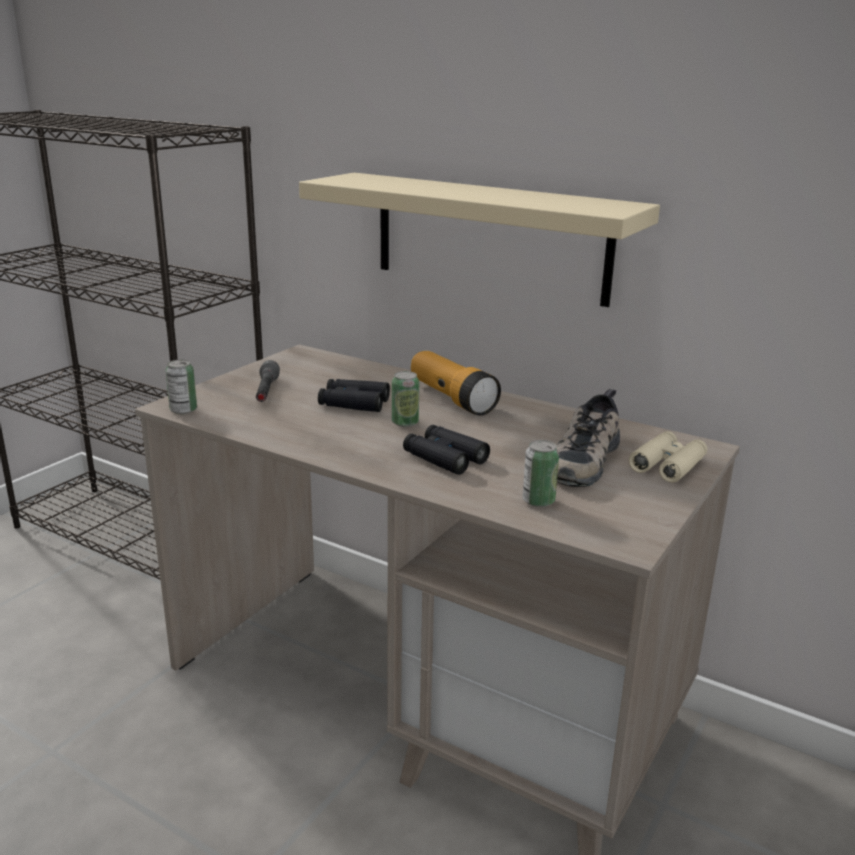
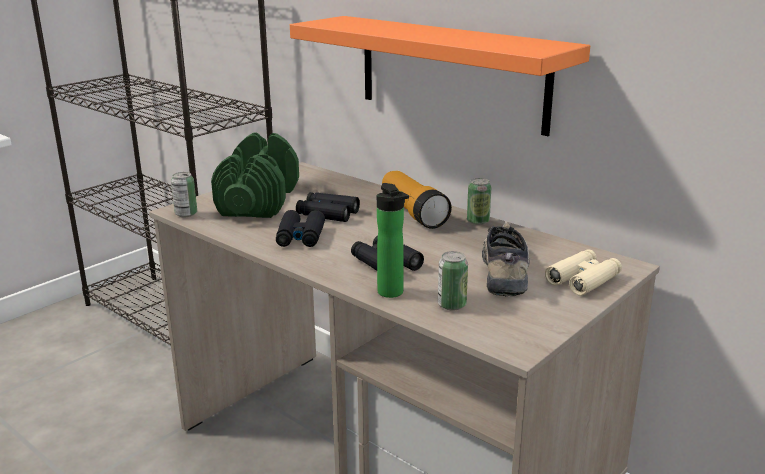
camera: 10 degrees right, 0 degrees up
(266, 392) = (259, 201): grey flashlight -> green dumbbell
(333, 431) = (300, 237): none -> black binoculars
(405, 423) = (364, 232): can -> can (478, 221)
(466, 492) = (392, 294): none -> bottle
(490, 237) = (451, 72): beige shelf -> orange shelf
(582, 458) = (507, 270): shoe -> shoe turned 150 degrees clockwise

